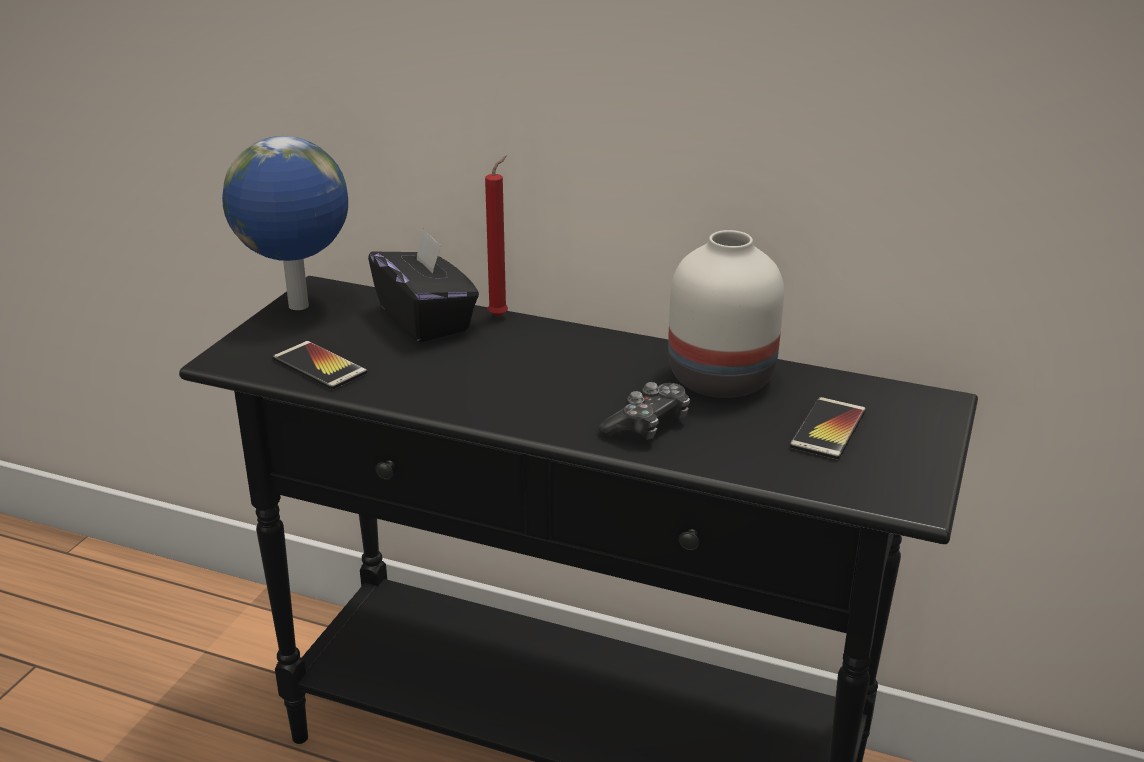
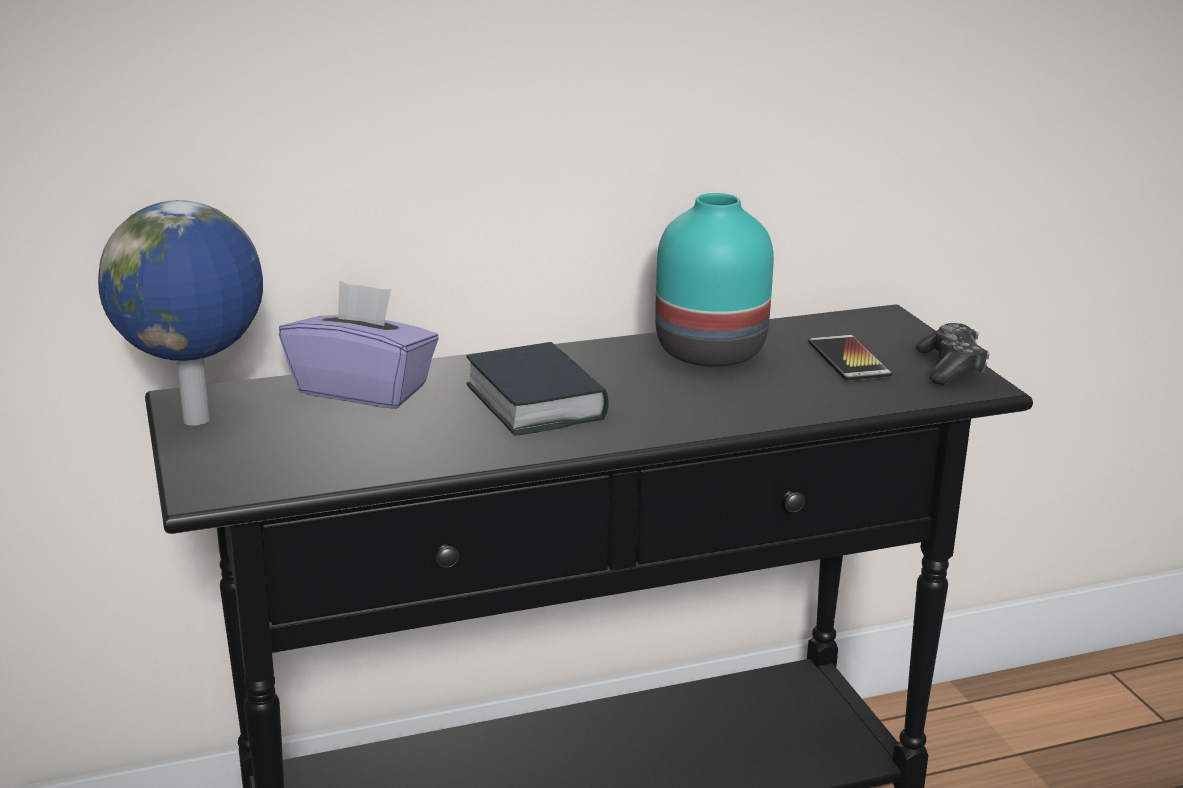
camera: 40 degrees left, 5 degrees down
(319, 366) = (330, 462): phone -> none
(426, 320) = (363, 389): black tissue box -> purple tissue box
(500, 315) = (431, 364): red candle -> none
(518, 372) = (536, 402): none -> book
(647, 425) = (717, 403): game controller -> game controller (951, 367)
(721, 377) = (709, 350): white vase -> turquoise vase

